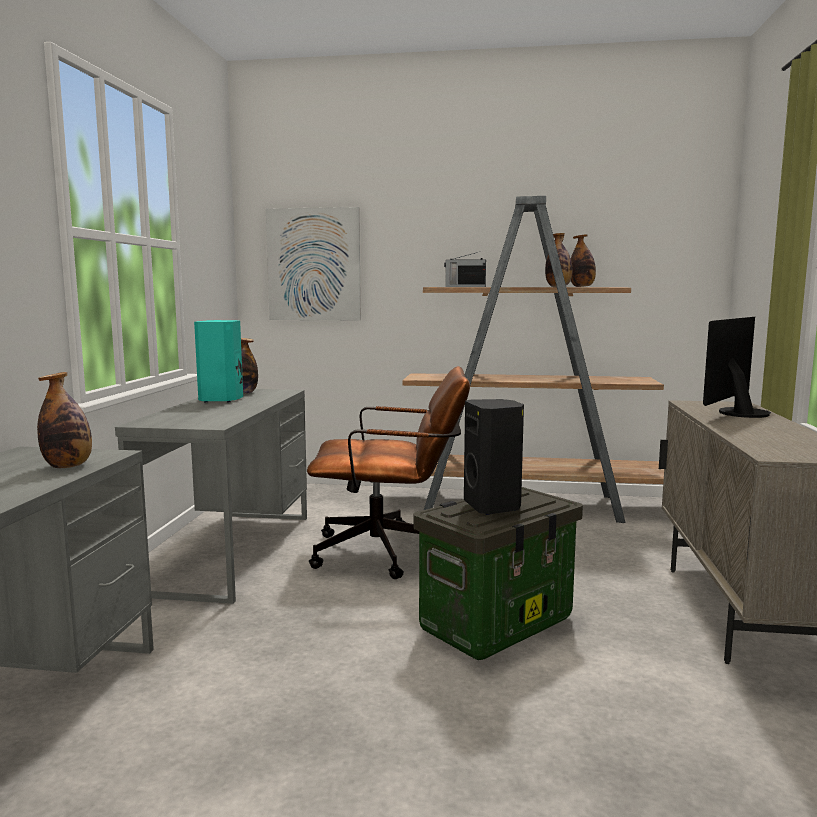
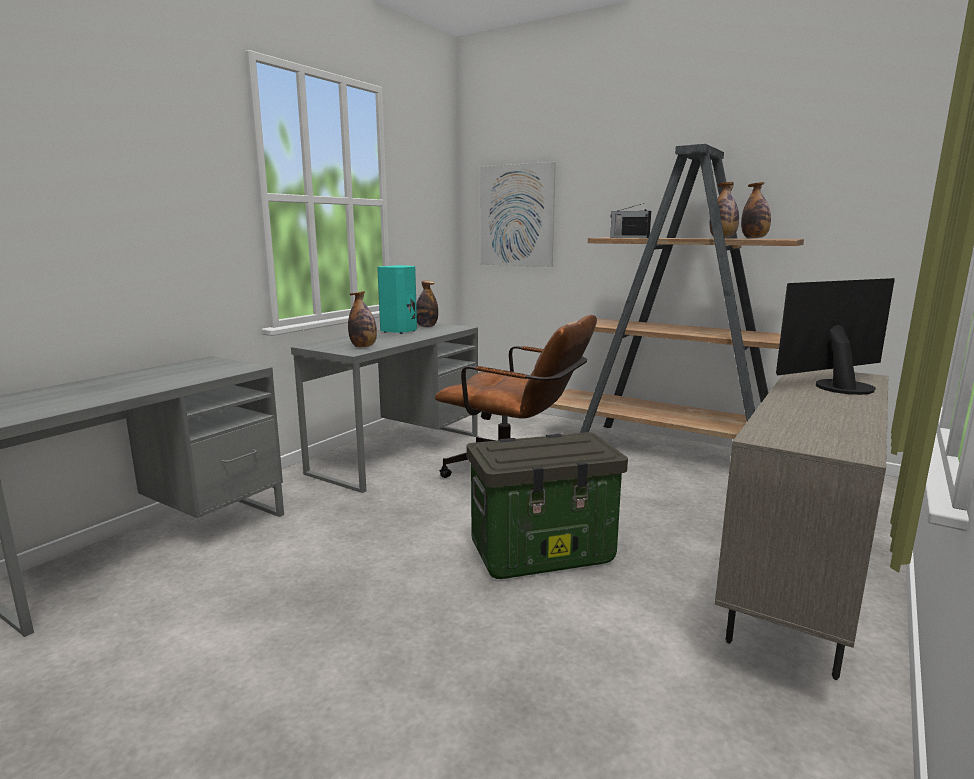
camera: 25 degrees right, 5 degrees up
(68, 466) = (209, 374): bottle -> bottle (363, 346)
(493, 506) = (537, 448): black speaker -> none

